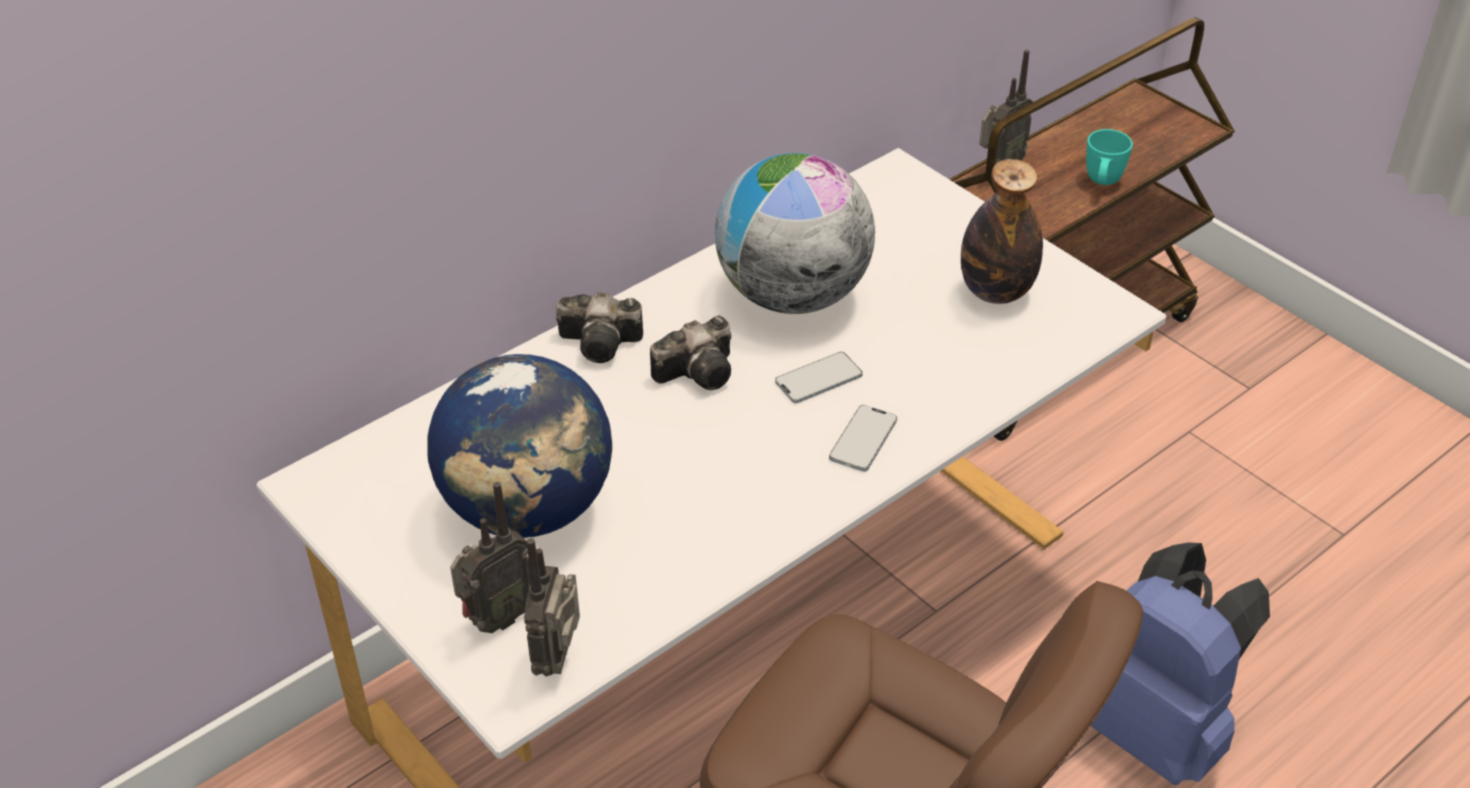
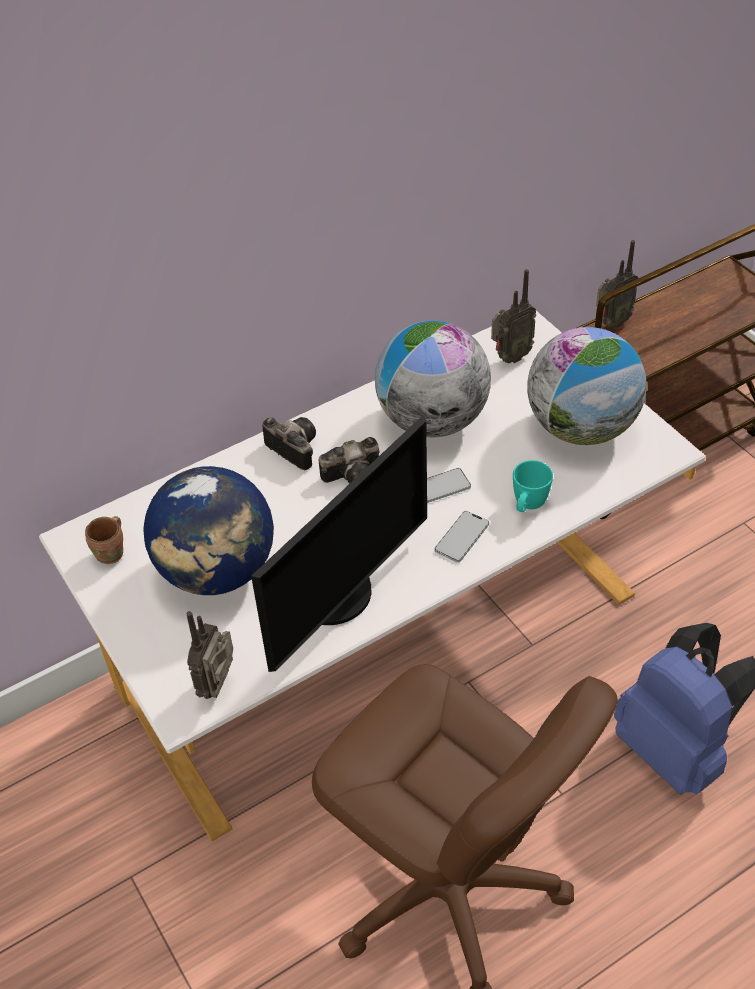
camera: 10 degrees right, 5 degrees up
(370, 498) = (112, 553): none -> brown mug
(495, 619) = (181, 651): radio -> radio (509, 357)
(604, 343) = (292, 448): camera -> camera turned 150 degrees counterclockwise
(707, 528) = (338, 596): none -> monitor
(996, 291) = (581, 428): bottle -> globe
(1102, 183) = (687, 340): turquoise mug -> turquoise mug (528, 507)

